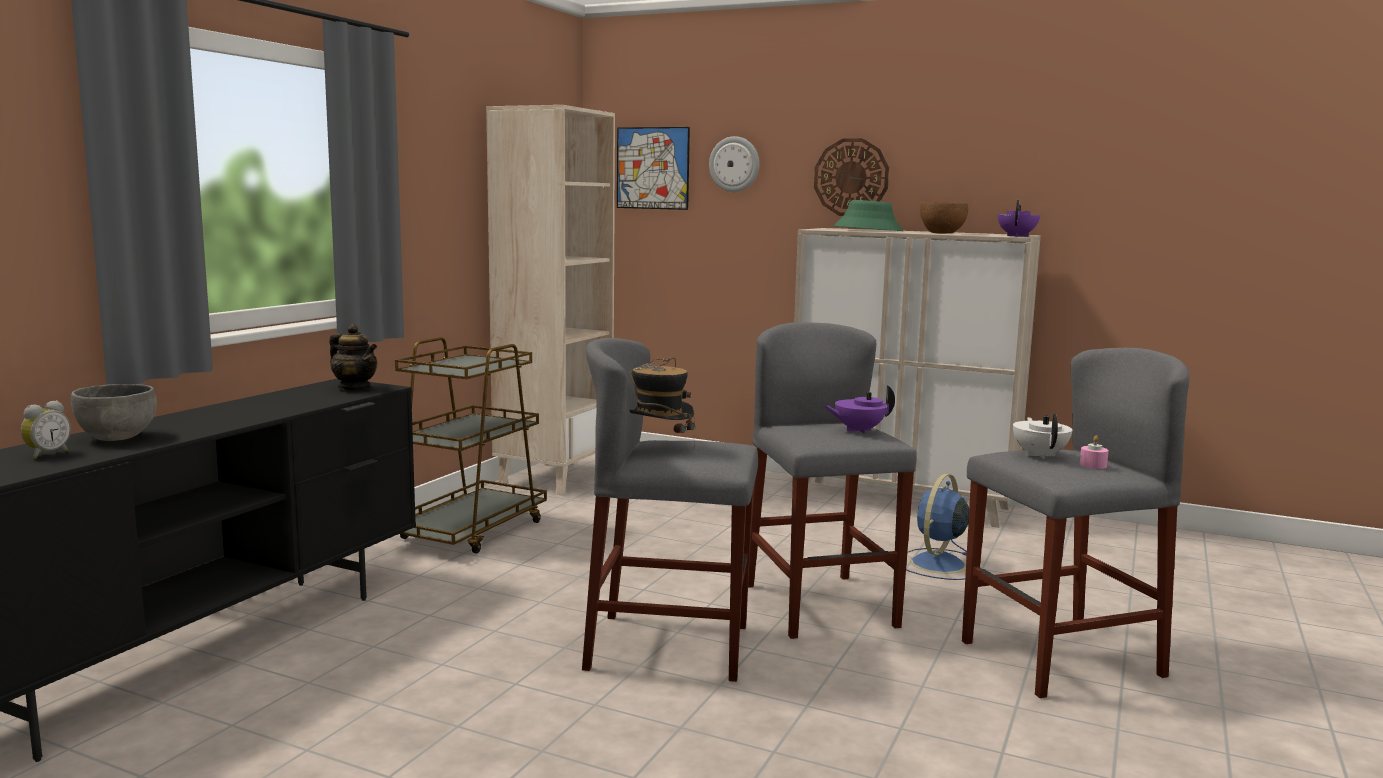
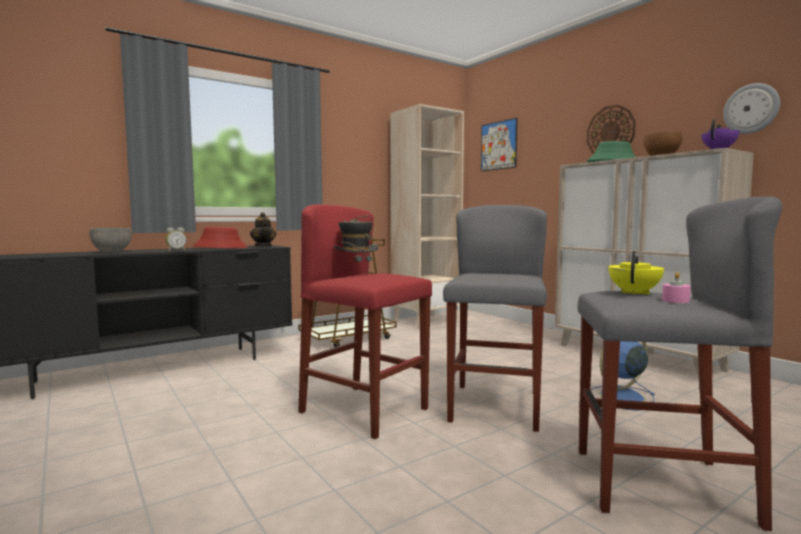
camera: 30 degrees right, 5 degrees down
(46, 454) = (68, 253): alarm clock -> alarm clock (176, 251)
(292, 401) = (220, 248): none -> red hat
(669, 647) = (364, 410): grey stool -> red stool
(734, 164) = (541, 136): wall clock -> wall clock (751, 109)
(858, 430) = (513, 275): purple teapot -> none
(1040, 455) = (635, 293): white teapot -> yellow teapot

